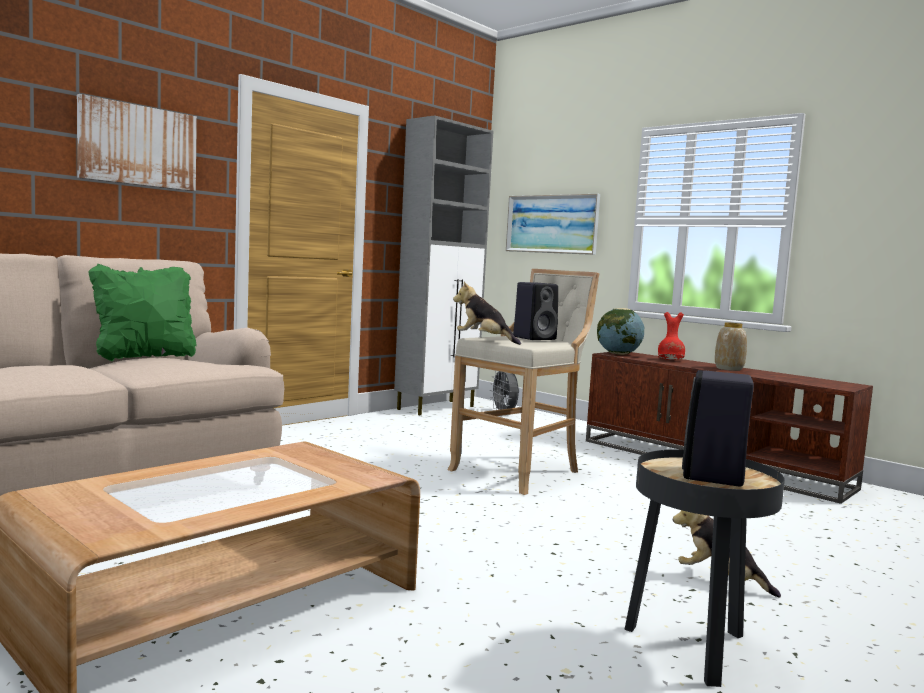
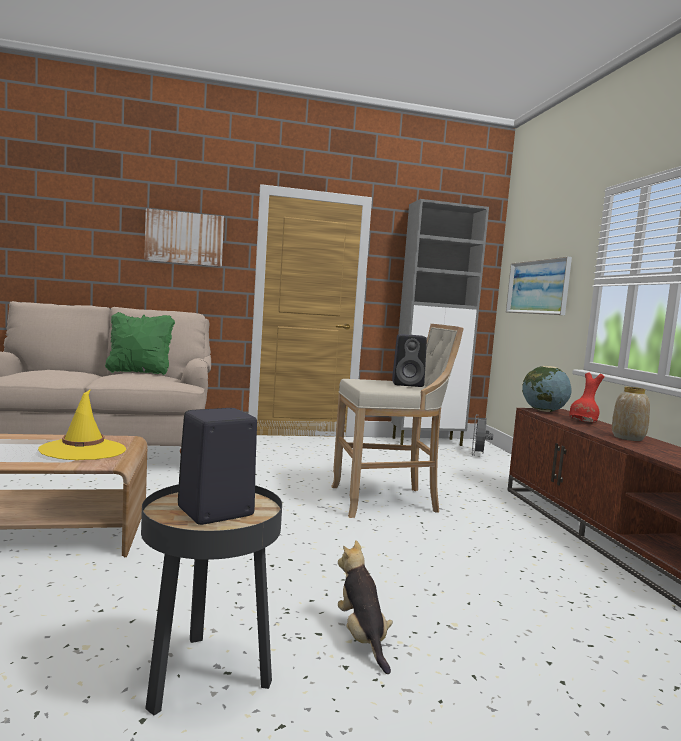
camera: 35 degrees right, 0 degrees up
(307, 467) = (83, 450): none -> yellow hat
(484, 340) = (352, 381): plush toy -> none

